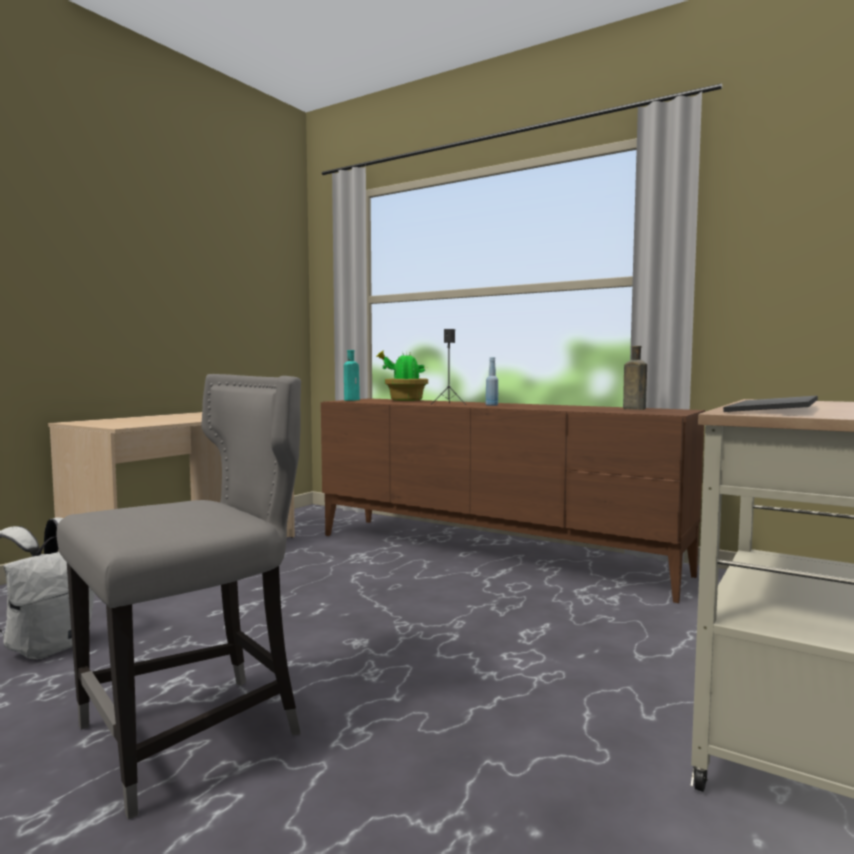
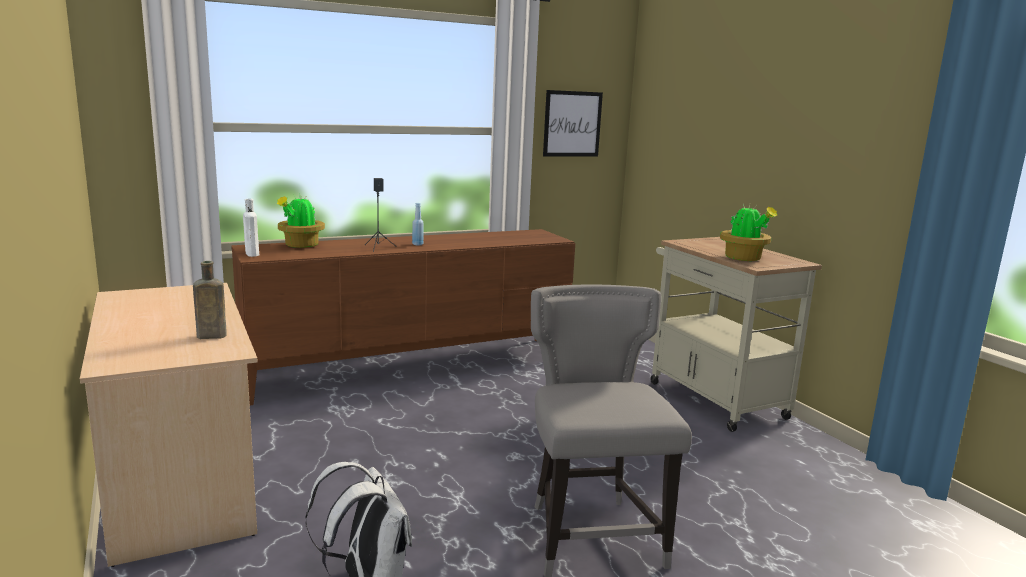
camera: 60 degrees left, 10 degrees up
(352, 400) = (252, 254): turquoise bottle -> white bottle
(632, 408) = (511, 234): brown bottle -> brown bottle (209, 336)
(776, 409) = (744, 258): keyboard -> potted plant
(787, 257) = (572, 124): none -> picture

